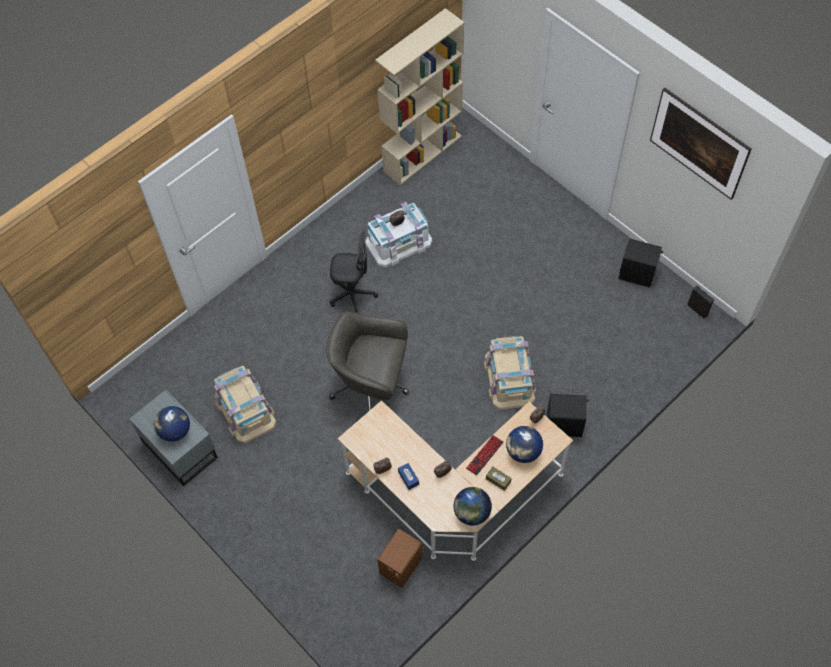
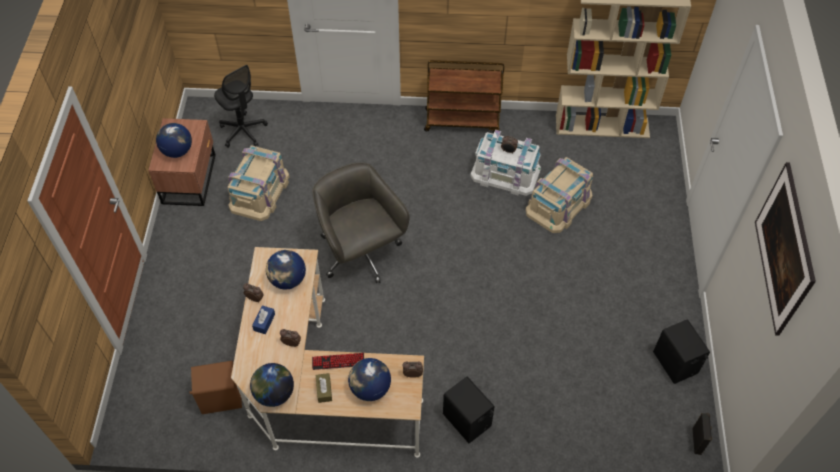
camera: 45 degrees right, 5 degrees down
(180, 448) = (190, 178): grey nightstand -> brown nightstand
(325, 230) = (462, 121): none -> brown cart
(352, 295) = (426, 180): black office chair -> black office chair (243, 131)
(388, 438) = (288, 280): none -> globe
(510, 378) = (467, 344): beige storage box -> beige storage box (559, 204)

